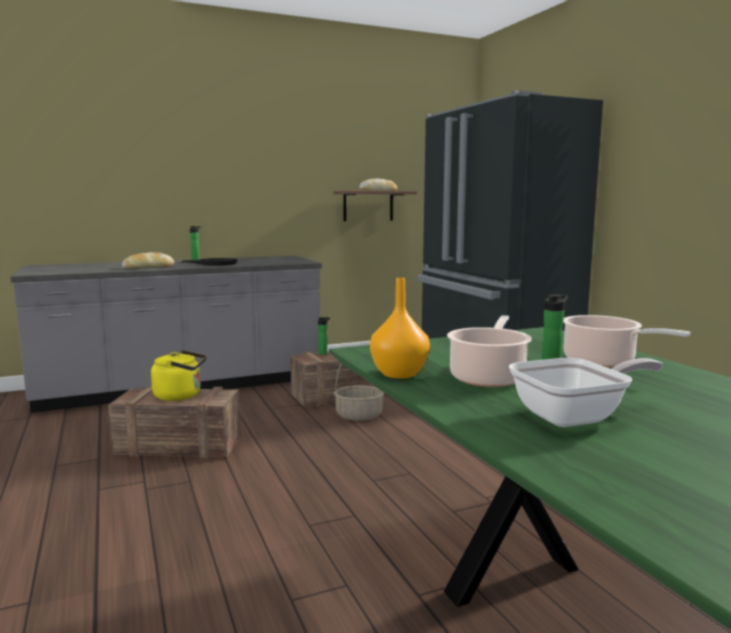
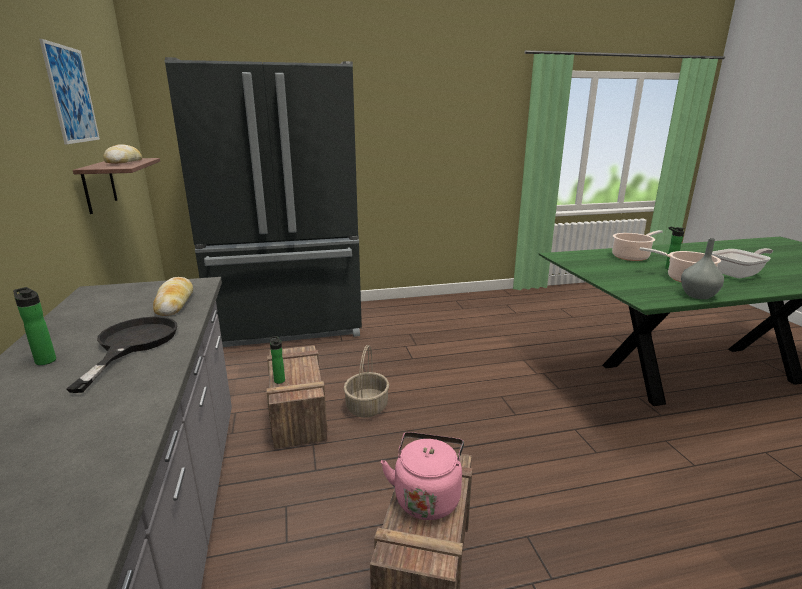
camera: 80 degrees left, 10 degrees up
(148, 267) = (119, 405): bread -> bread (174, 302)
(181, 396) = (427, 496): yellow kettle -> pink kettle
(356, 147) = (71, 95): none -> picture
(399, 373) = (697, 296): orange vase -> grey vase
(576, 417) = (739, 274): frying pan -> frying pan turned 75 degrees clockwise

